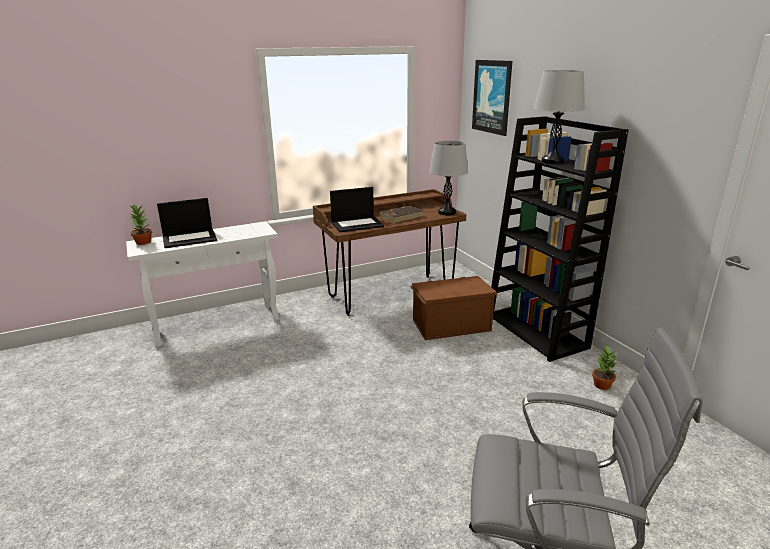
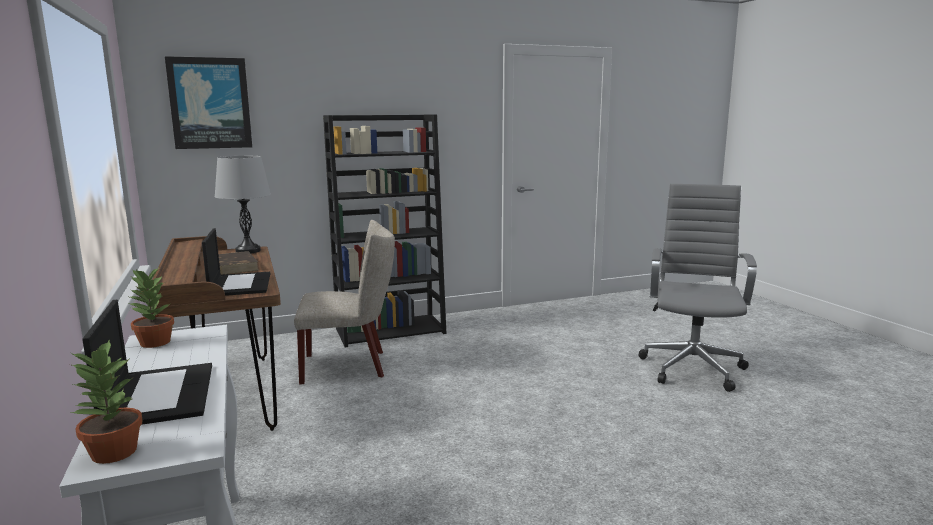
camera: 85 degrees left, 10 degrees down
(450, 325) = (350, 366): brown storage box -> beige chair
(552, 161) = (375, 153): grey table lamp -> none
(601, 385) = (486, 322): potted plant -> potted plant (154, 342)

